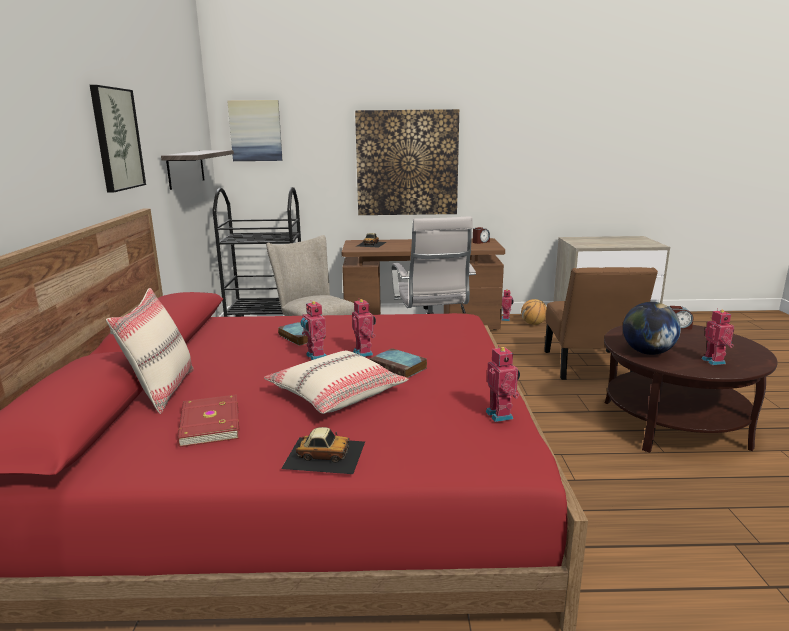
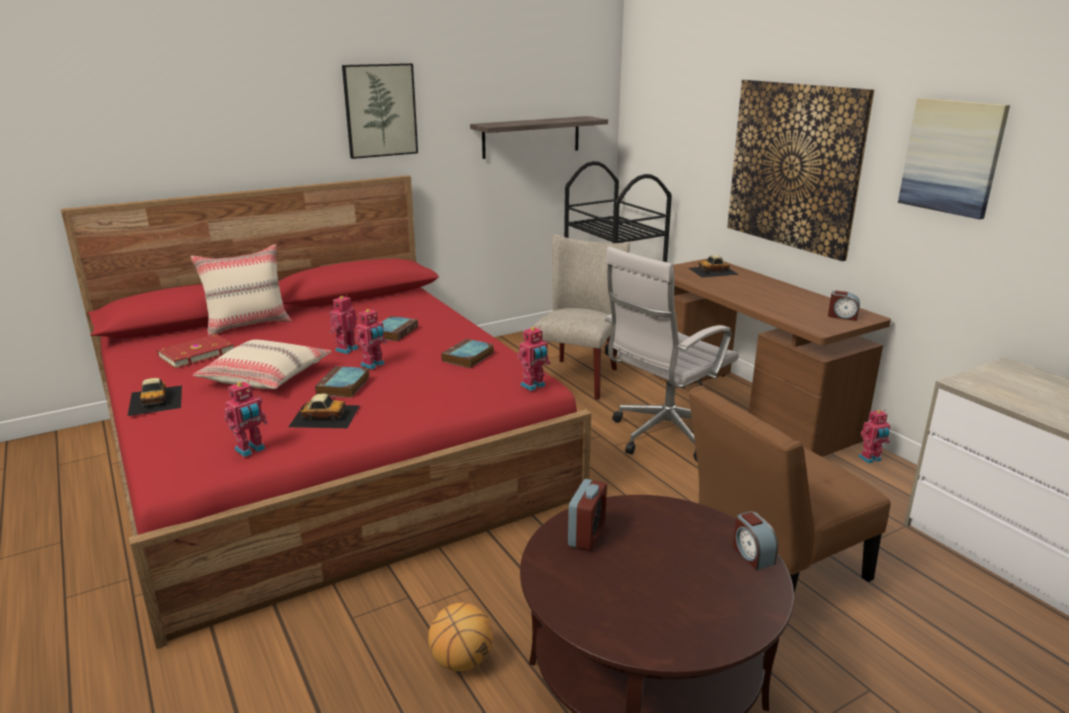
camera: 60 degrees right, 5 degrees up
(255, 131) = (652, 97): picture -> picture (952, 157)
(393, 324) = (468, 357): none -> book
(457, 380) = (324, 415): none -> toy car
(533, 324) = (887, 486): basketball -> basketball (461, 661)
(647, 352) = (586, 535): globe -> alarm clock
(714, 361) = (605, 599): toy robot -> toy robot (534, 386)

